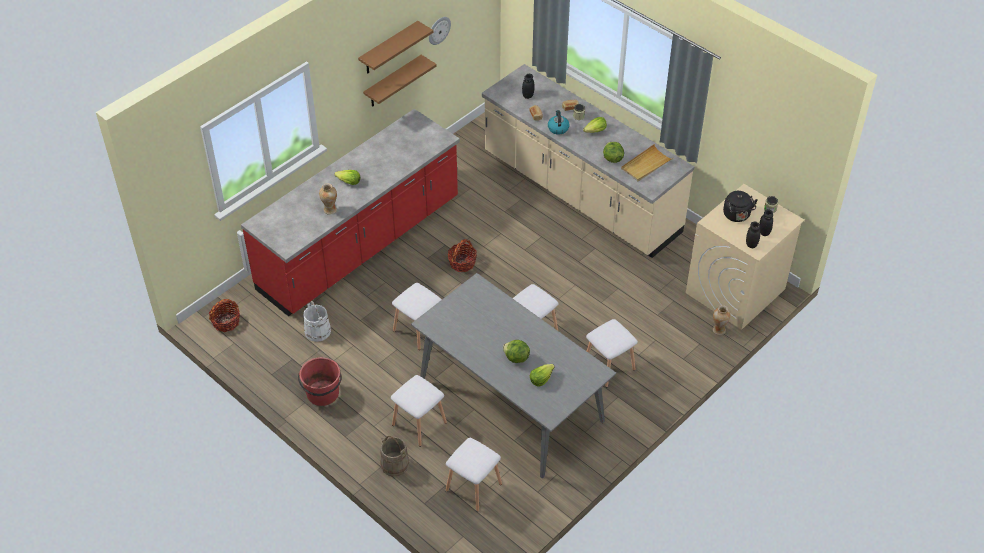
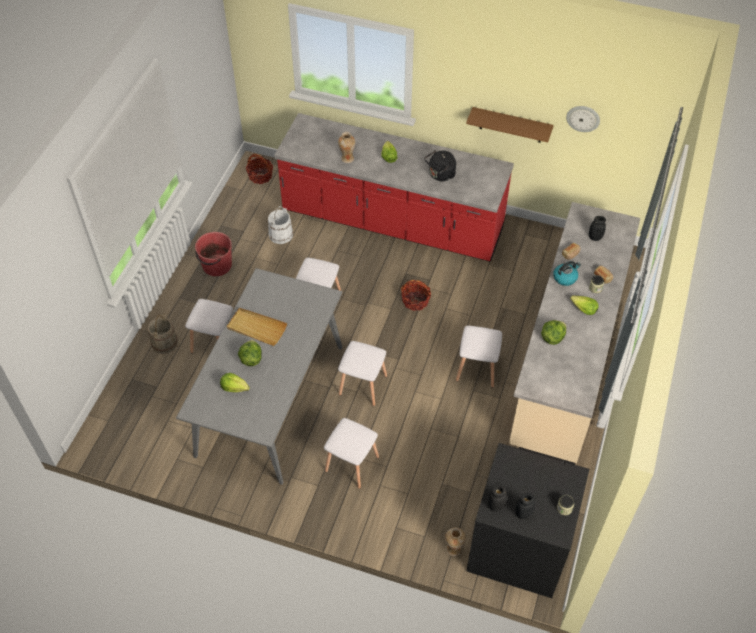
camera: 65 degrees right, 5 degrees up
(389, 48) = (513, 89): brown shelf -> none
(472, 487) = (162, 407): white stool -> white stool (476, 368)
(646, 165) = (563, 370): beige tray -> beige tray (256, 328)
(735, 291) = (517, 547): beige washing machine -> black washing machine
(737, 216) = (532, 478): black kettle -> black kettle (440, 175)

